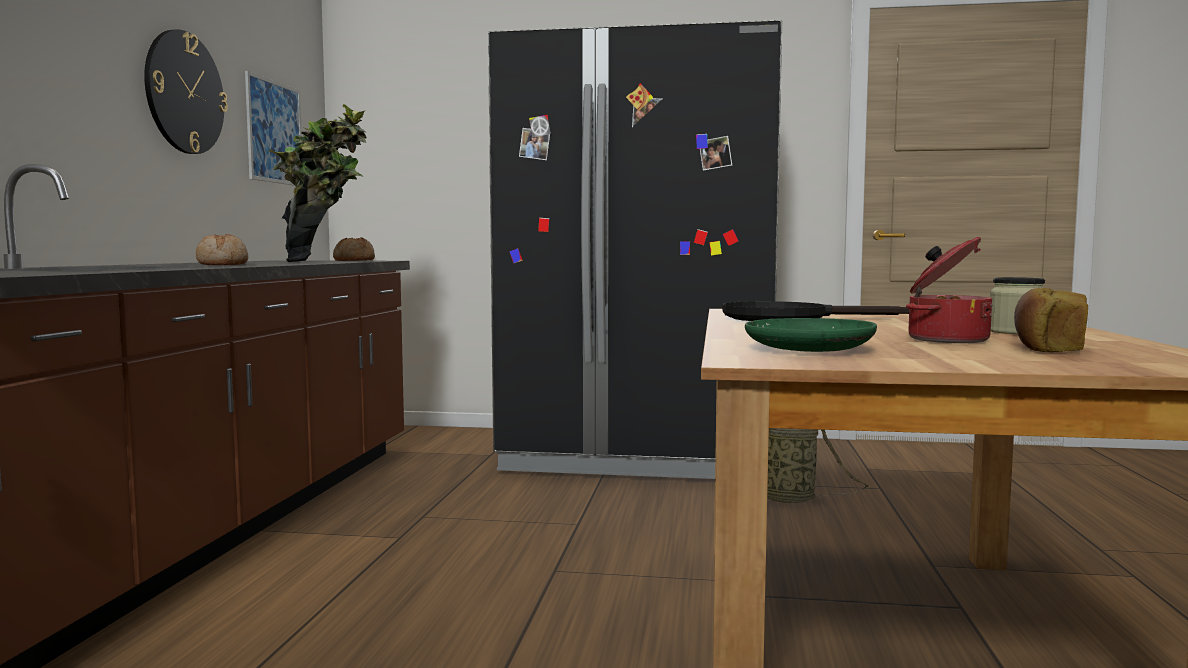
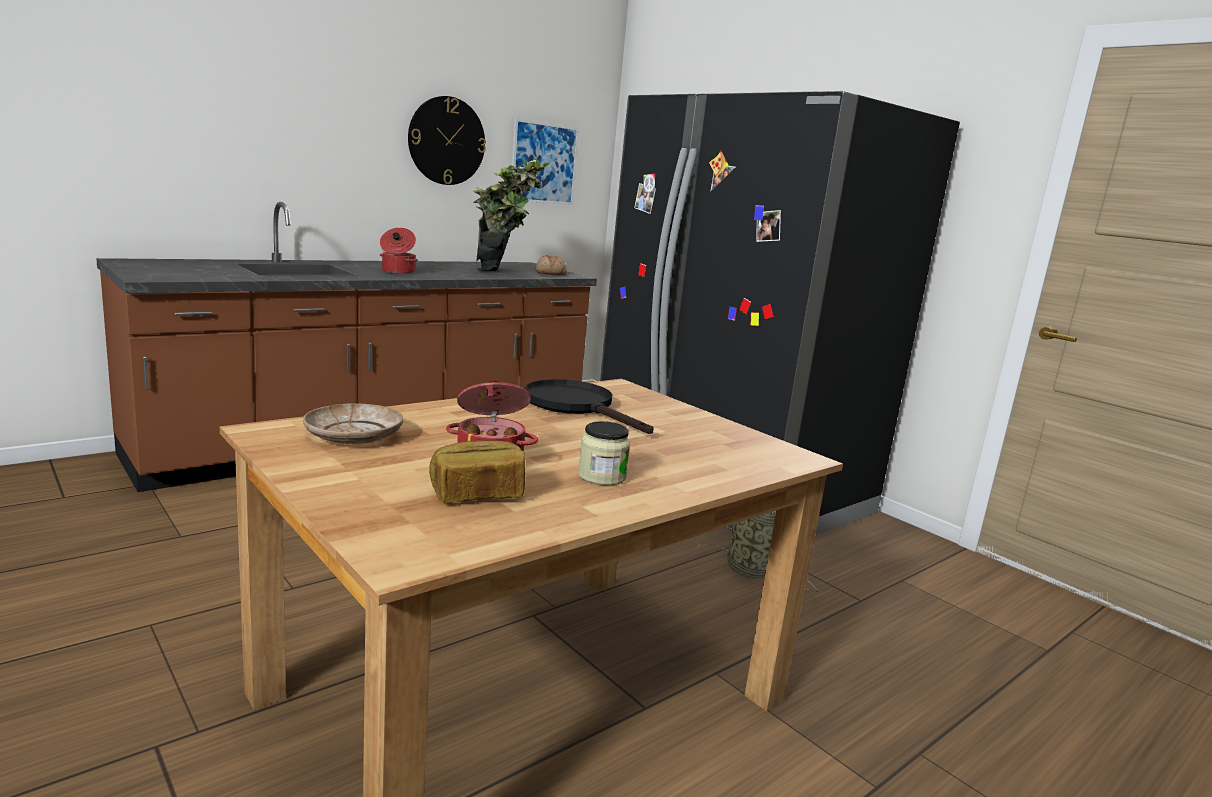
camera: 40 degrees right, 10 degrees up
(224, 264) = (397, 272): bread -> cooking pot
(809, 349) = (353, 435): green plate -> beige plate

